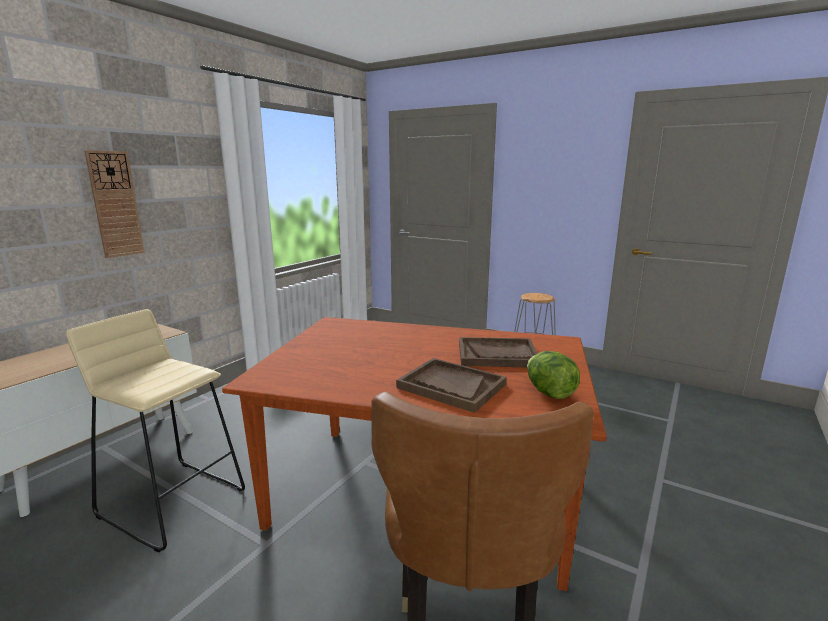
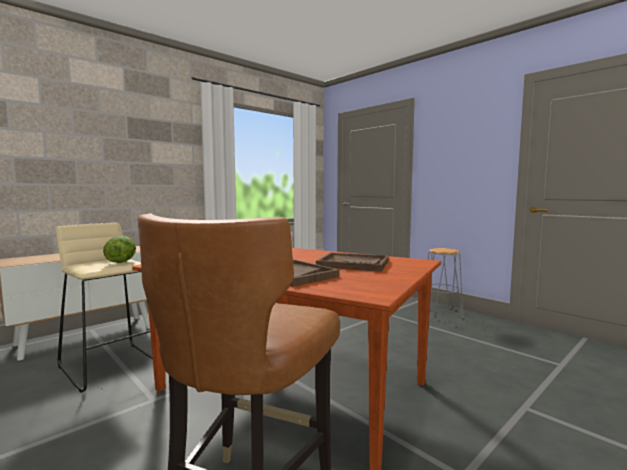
camera: 15 degrees right, 10 degrees down
(115, 204) = (124, 163): wall clock -> none
(549, 393) = (370, 282): lettuce -> lettuce (121, 262)

